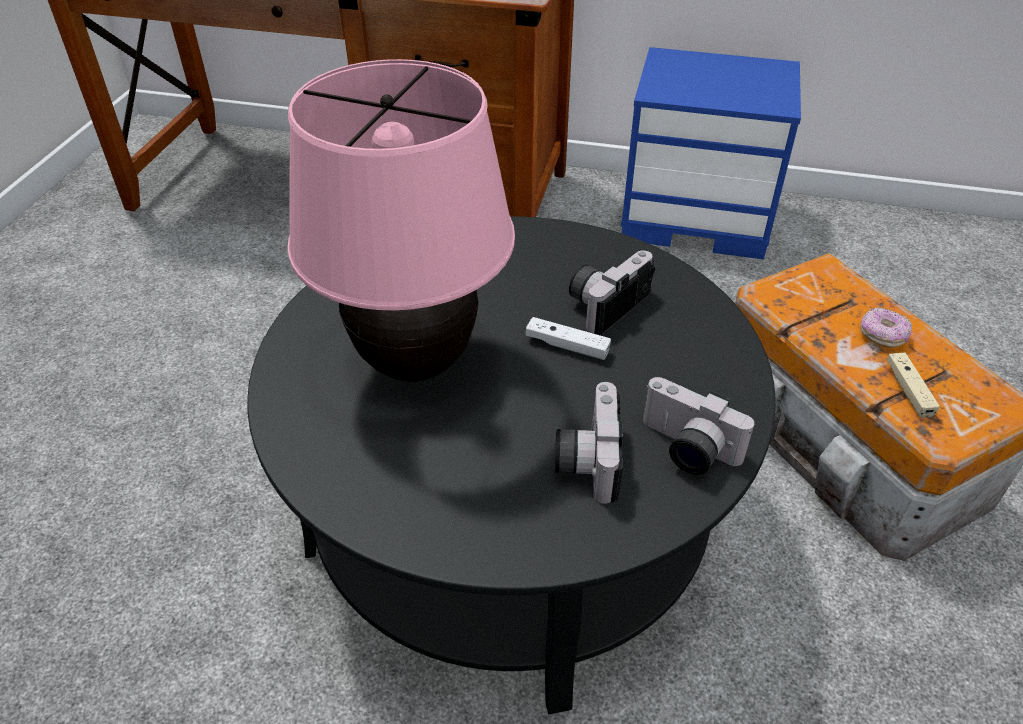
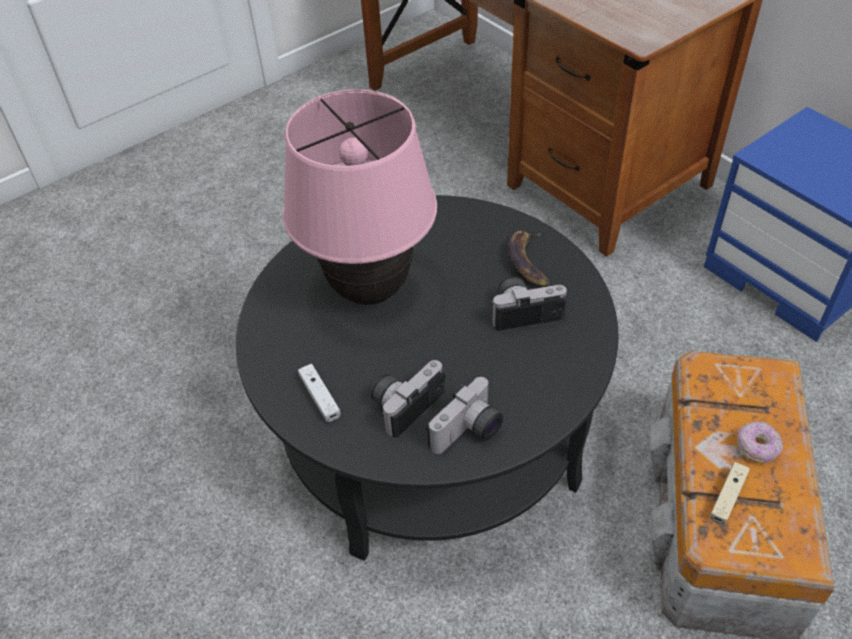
camera: 40 degrees right, 5 degrees up
(557, 257) = (528, 261): none -> banana
(567, 346) = (468, 327): white game controller -> white game controller (320, 397)
(685, 449) = (468, 433): camera -> camera turned 120 degrees counterclockwise

